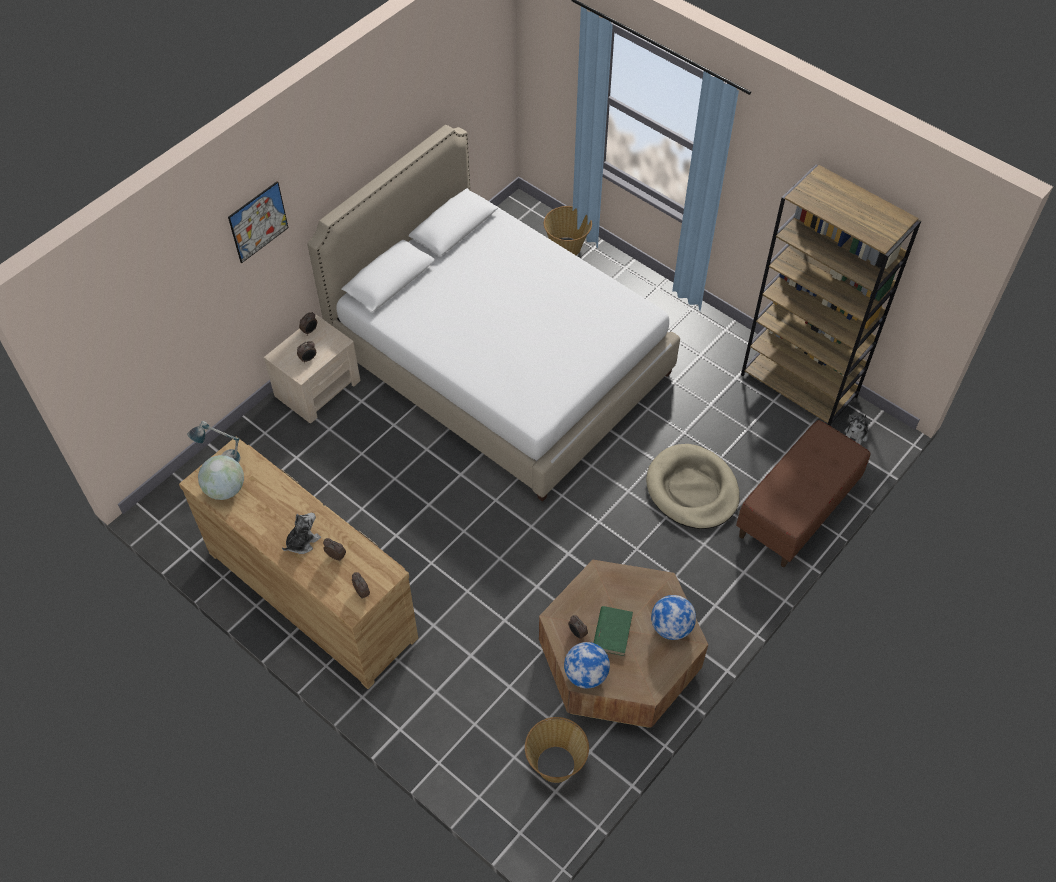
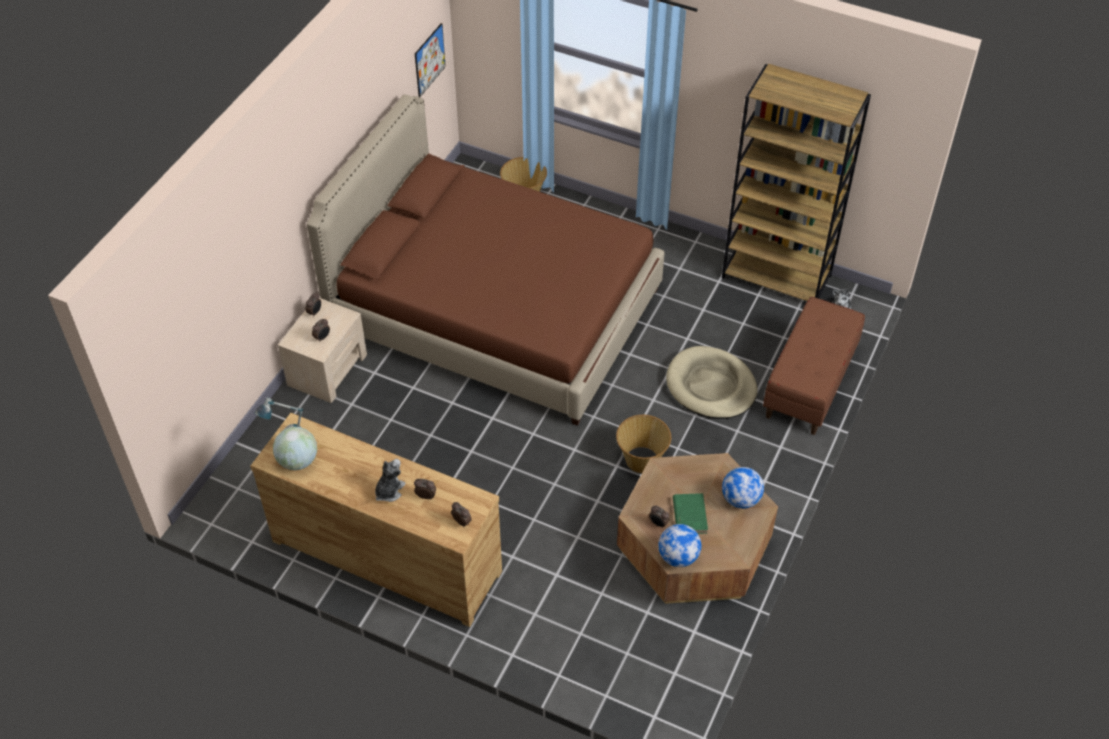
camera: 15 degrees left, 5 degrees down
(258, 222) = (267, 206): picture -> picture (429, 60)
(500, 362) = (496, 311): white bed -> brown bed
(556, 763) = (667, 649): basket -> basket (641, 459)

